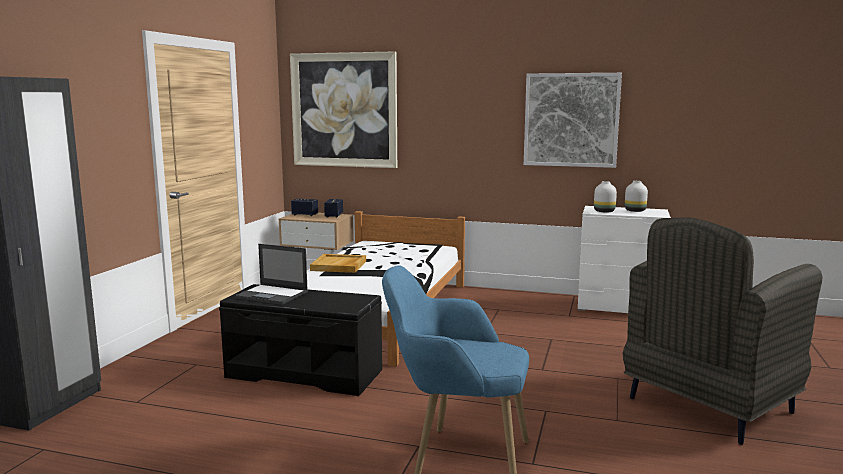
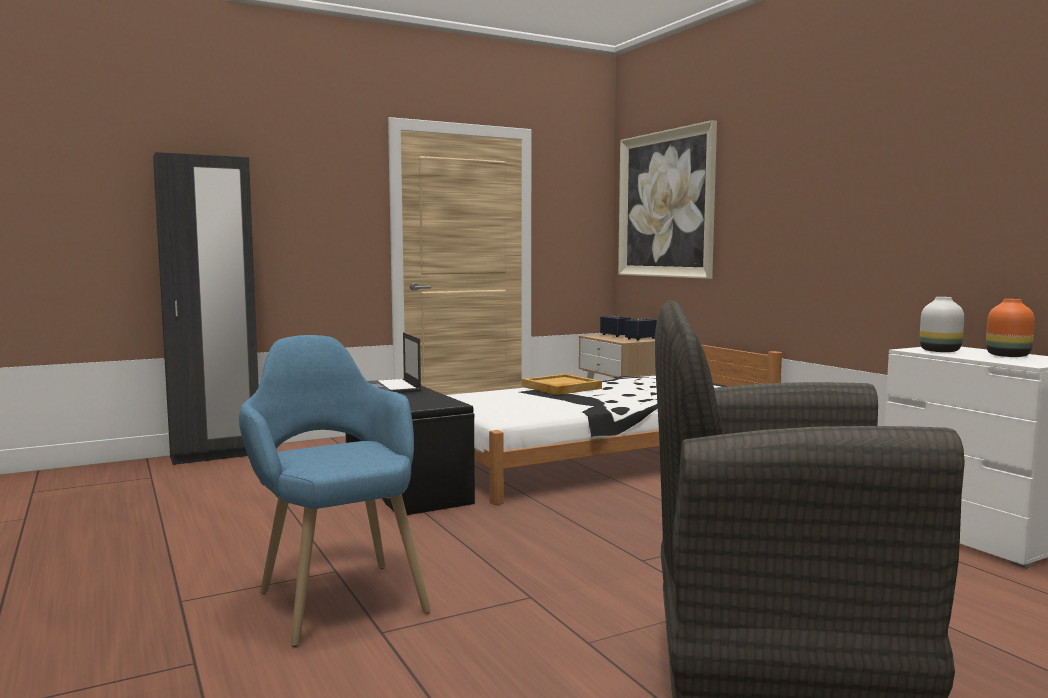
camera: 45 degrees right, 5 degrees down
(571, 120) = (931, 196): picture -> none
(634, 211) = (1007, 356): white vase -> orange vase

